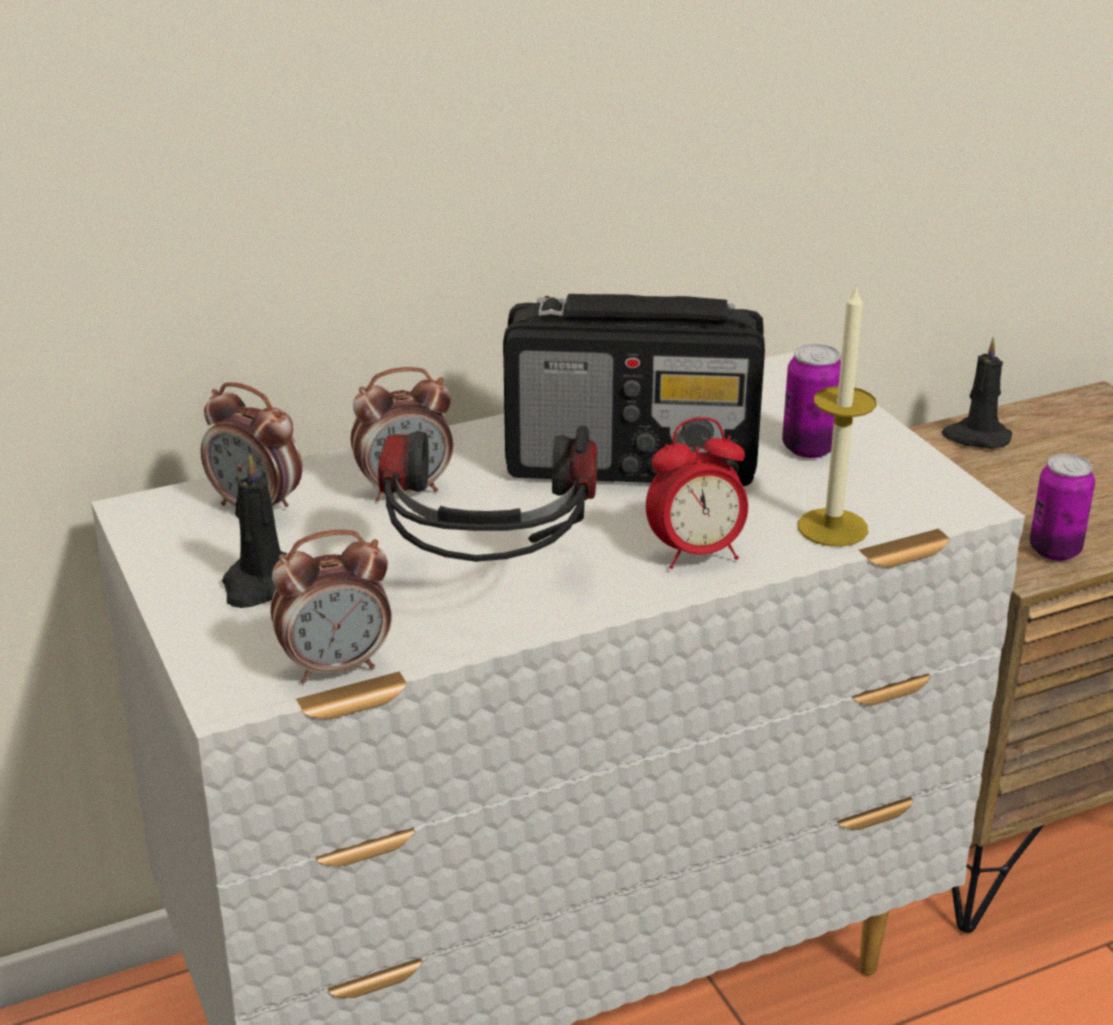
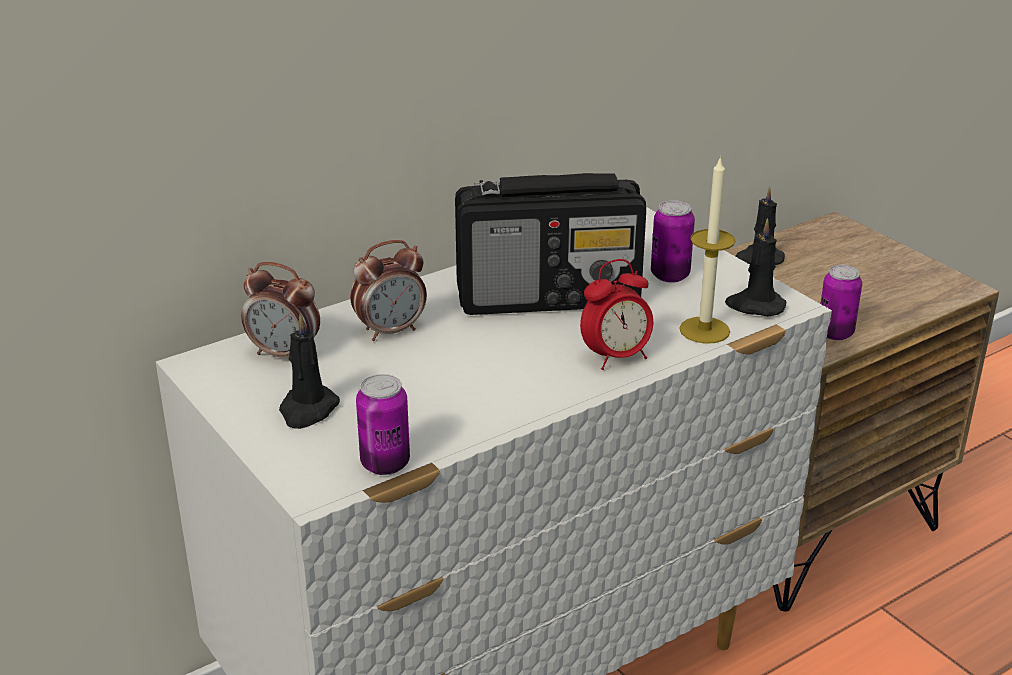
camera: 10 degrees left, 0 degrees up
(336, 666) = (385, 464): alarm clock -> can
(487, 591) = (476, 398): headphones -> none
(915, 500) = (754, 305): none -> black candle

